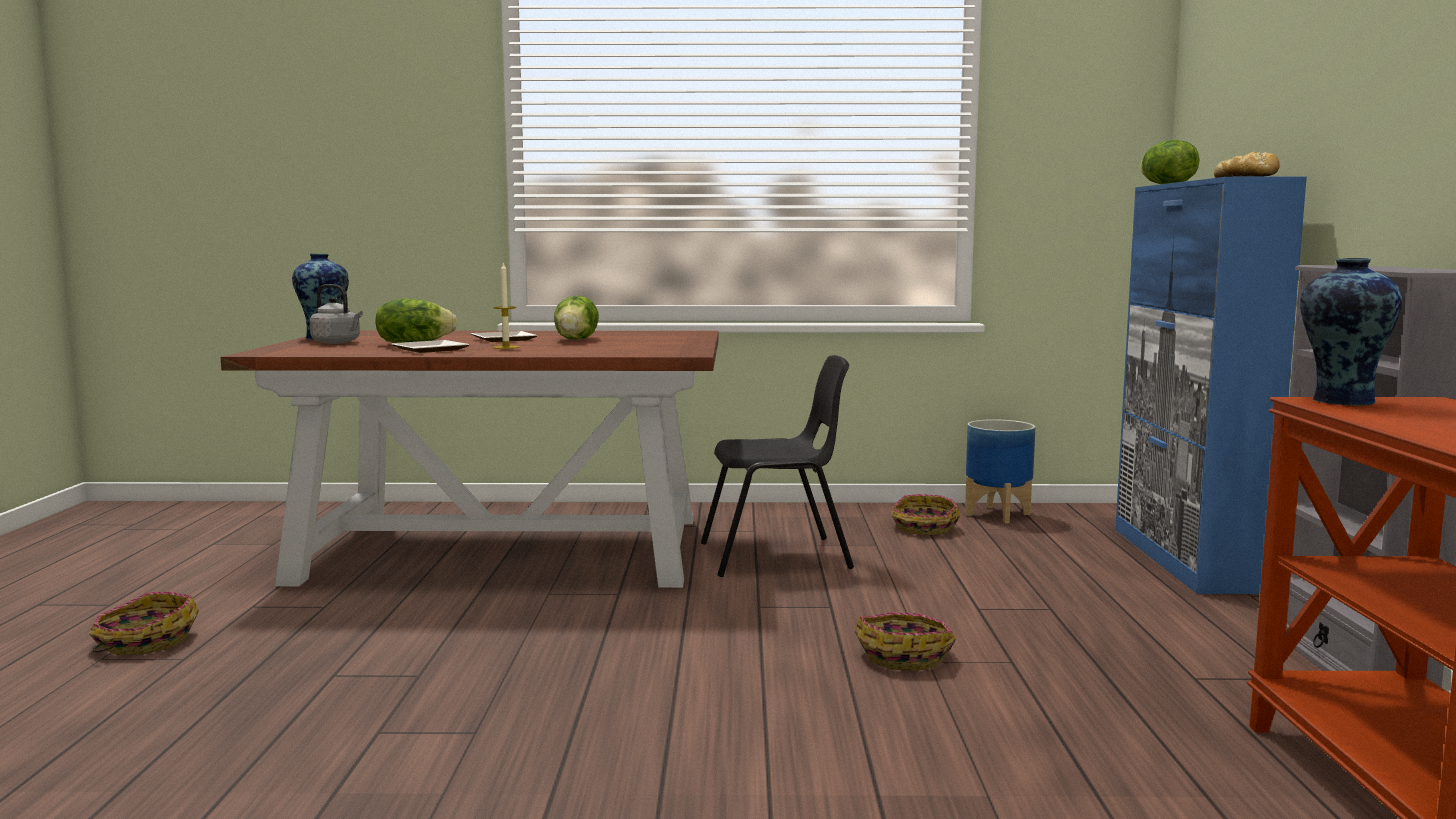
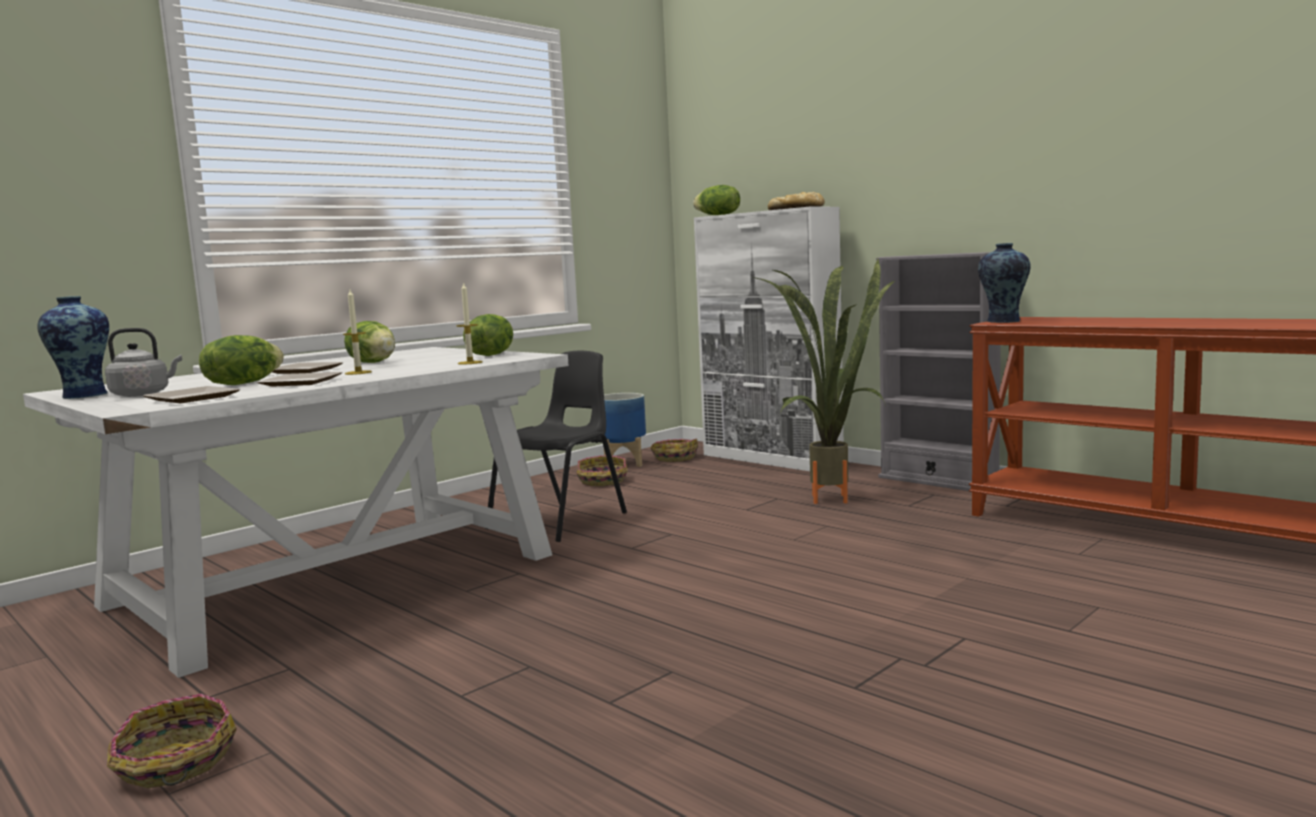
camera: 45 degrees left, 0 degrees up
(320, 351) = (189, 399): none -> plate
(508, 549) = (336, 579): brown dining table -> white dining table
(607, 352) = (470, 363): none -> candle
(671, 347) = (491, 355): none -> lettuce
(905, 655) = (775, 541): basket -> basket (674, 457)
(1128, 629) = (833, 496): none -> potted plant
(1186, 559) = (771, 459): blue cabinet -> white cabinet

